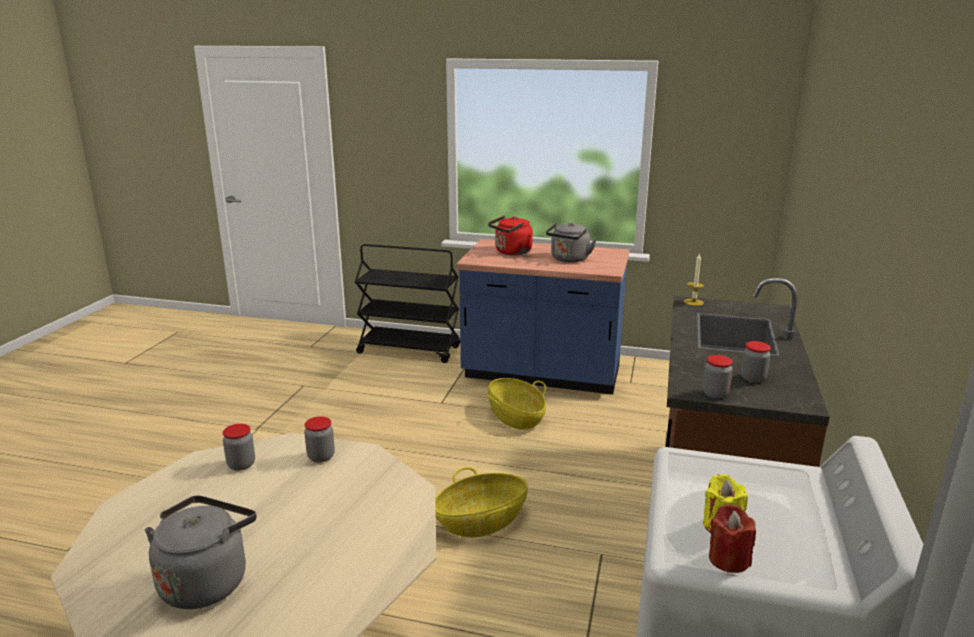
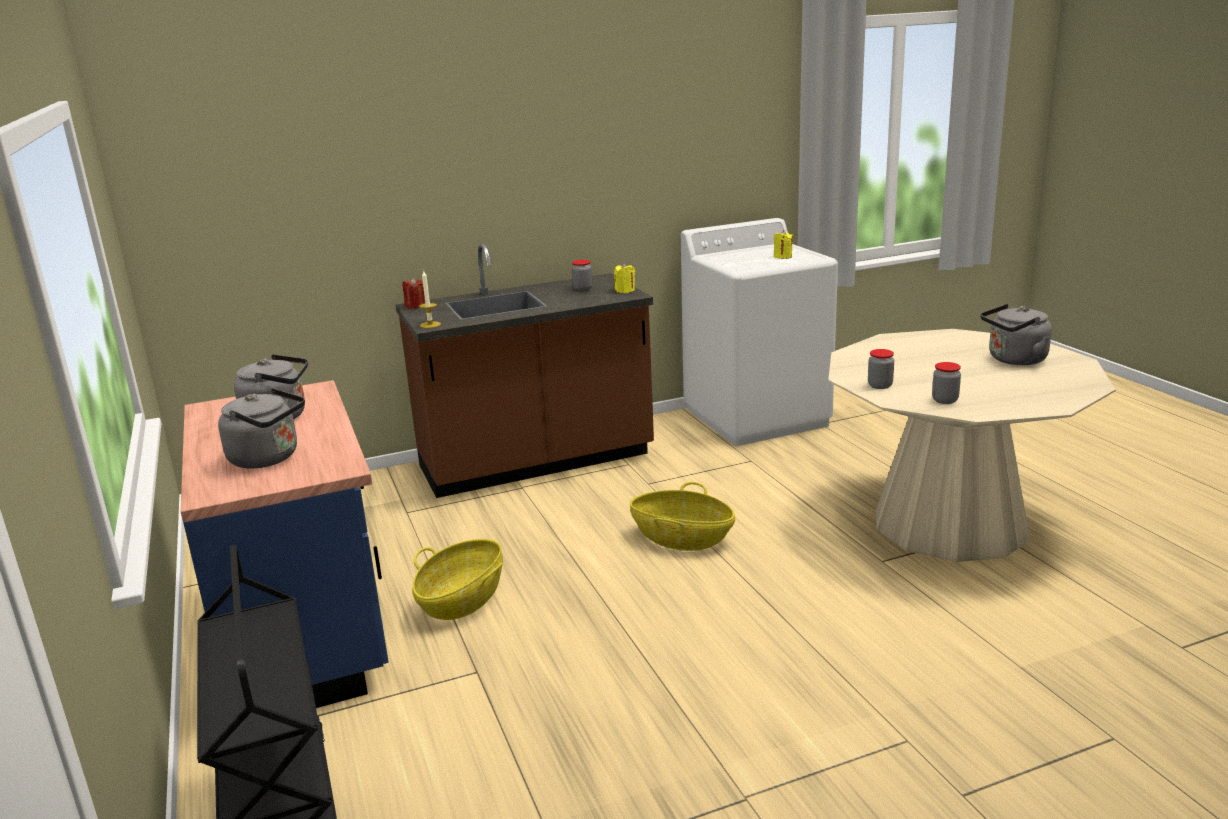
camera: 125 degrees left, 0 degrees up
(511, 252) = (268, 458): red kettle -> grey kettle
(715, 394) = (625, 291): jar -> yellow candle
(728, 559) = (803, 253): red candle -> red candle (415, 306)

